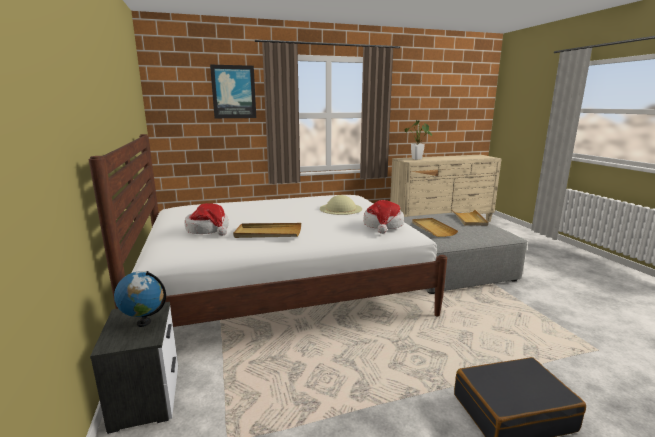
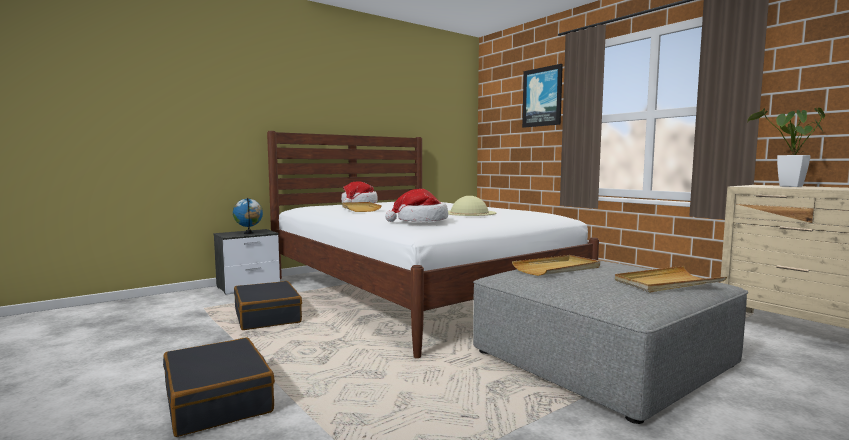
camera: 70 degrees right, 10 degrees down
(303, 380) = (268, 316): none -> black suitcase

